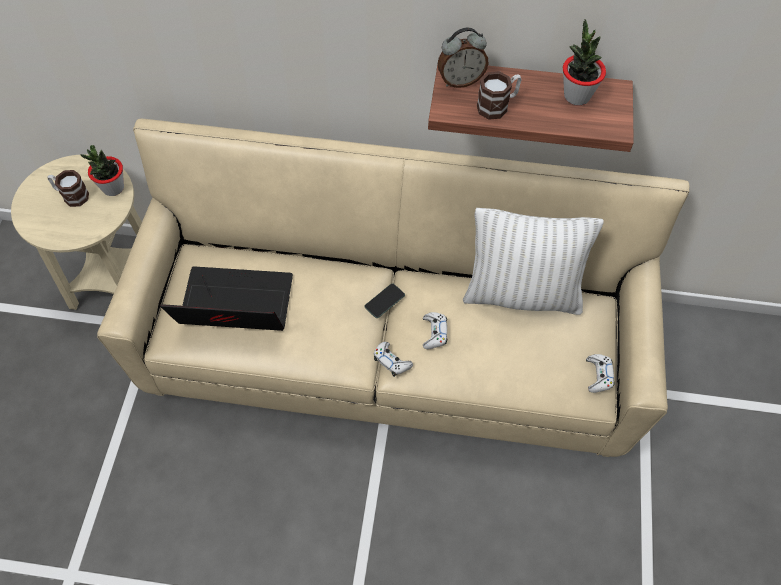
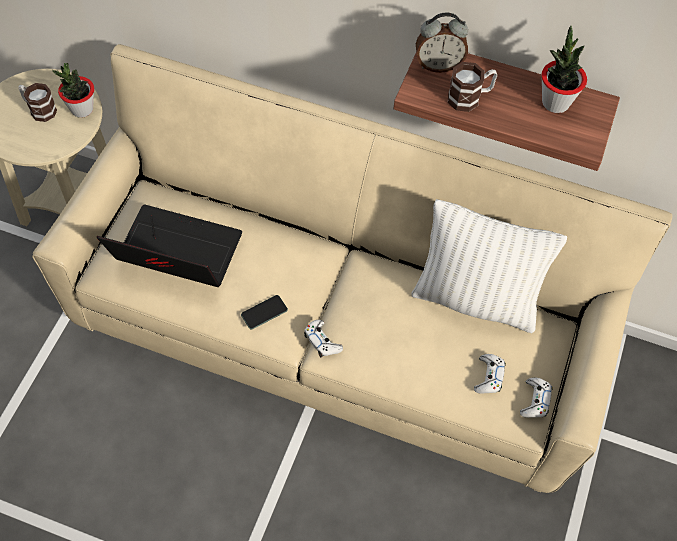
camera: 10 degrees right, 0 degrees up
(384, 301) = (330, 278): phone -> phone (264, 312)
(434, 333) = (373, 321): white game controller -> white game controller (489, 377)

